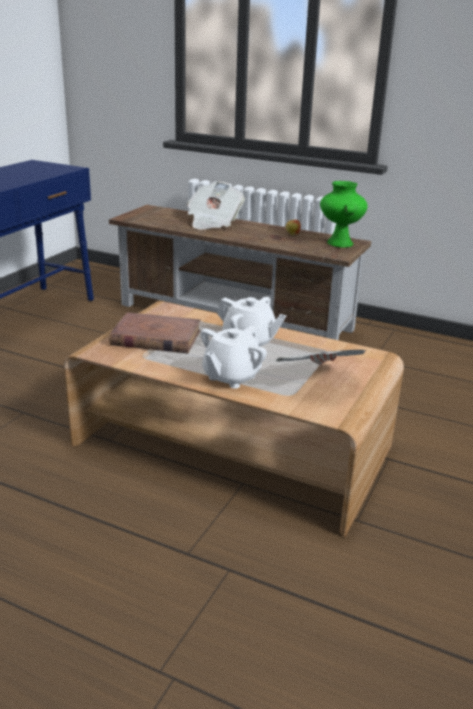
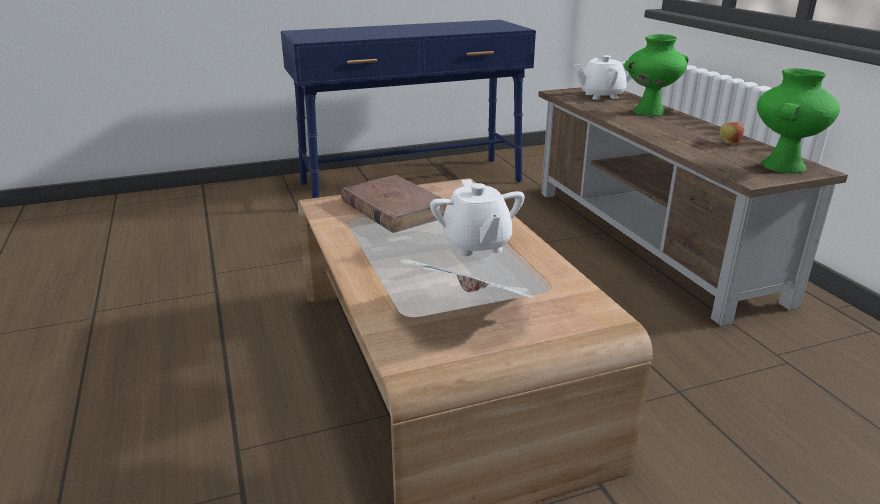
camera: 45 degrees right, 0 degrees up
(213, 222) = (649, 112): newspaper -> green vase
(231, 377) = (385, 271): white teapot -> white teapot (601, 96)

